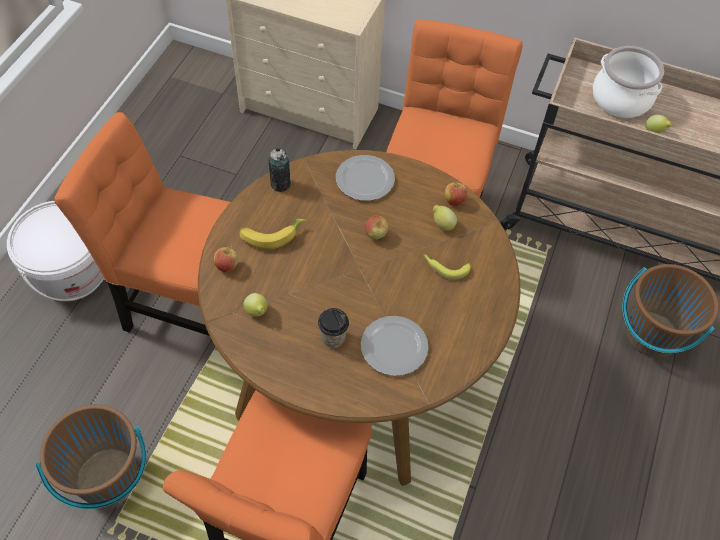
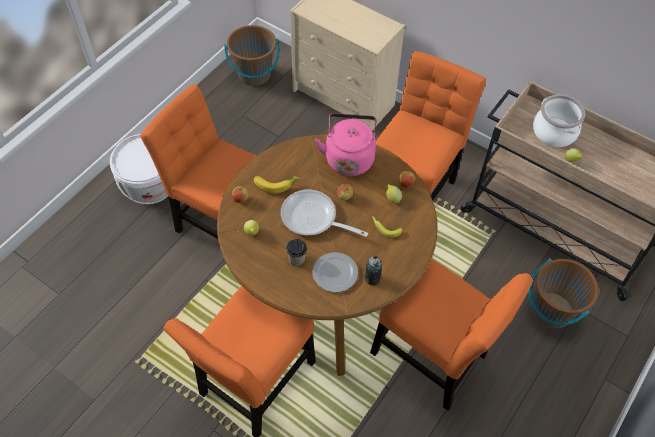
camera: 15 degrees right, 0 degrees up
(107, 478) = (143, 327): brown bucket -> brown bucket (254, 75)
(280, 184) = (290, 151): can -> can (372, 279)
(340, 274) = (313, 218): none -> frying pan
(365, 179) = (349, 157): plate -> pink kettle
(521, 433) = (433, 359): none -> orange chair

